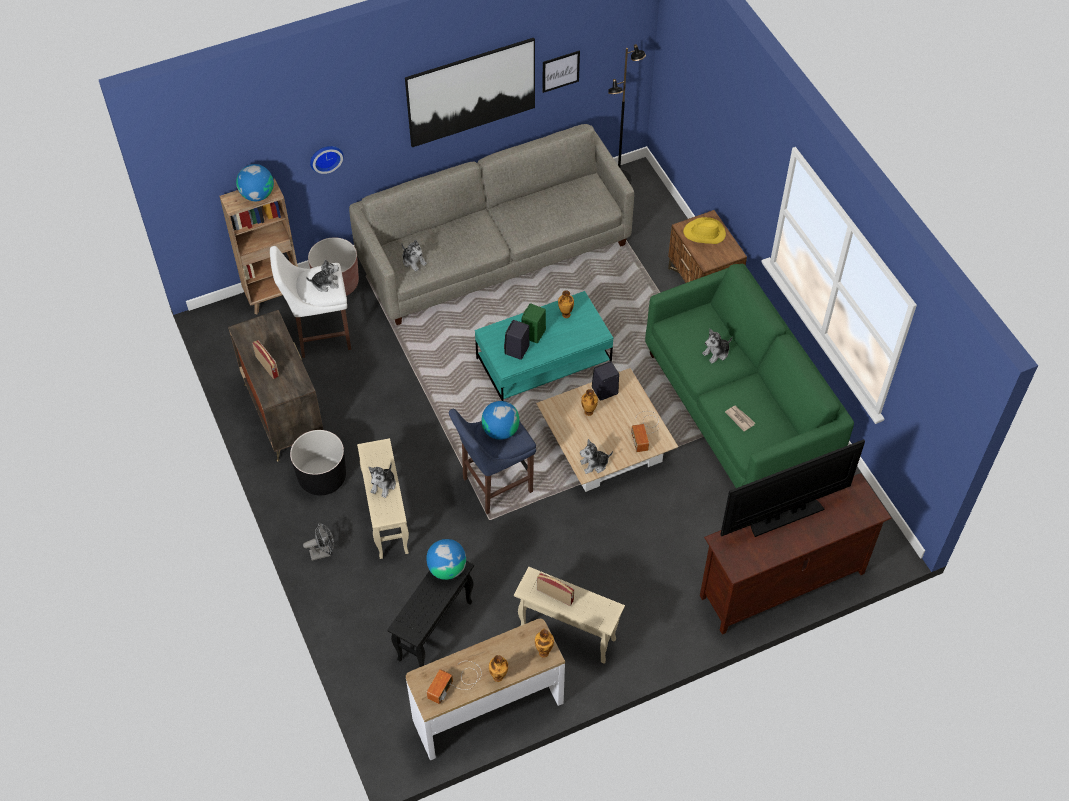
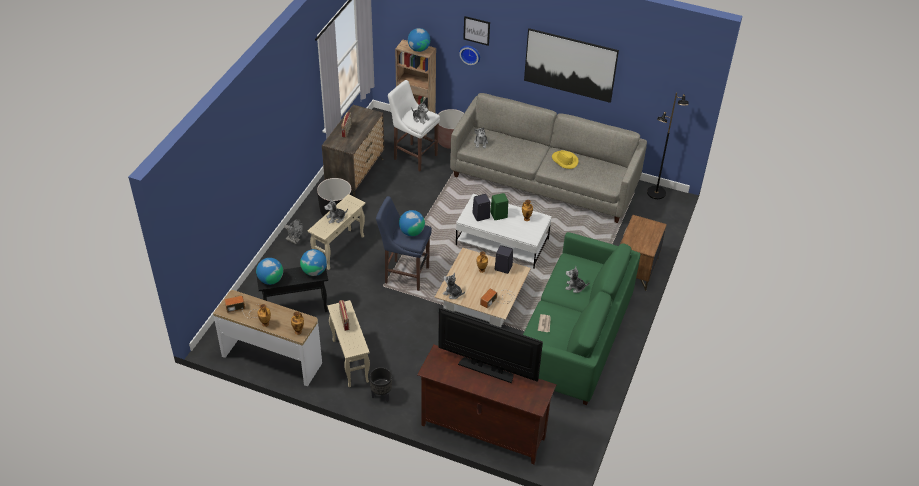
camera: 45 degrees right, 10 degrees down
(414, 622) = (270, 280): none -> globe
(543, 362) = (502, 242): turquoise coffee table -> white coffee table
(560, 71) = (633, 86): picture -> picture (476, 30)
(646, 641) = (381, 395): none -> black planter
(704, 233) = (645, 230): yellow hat -> yellow hat (564, 160)

